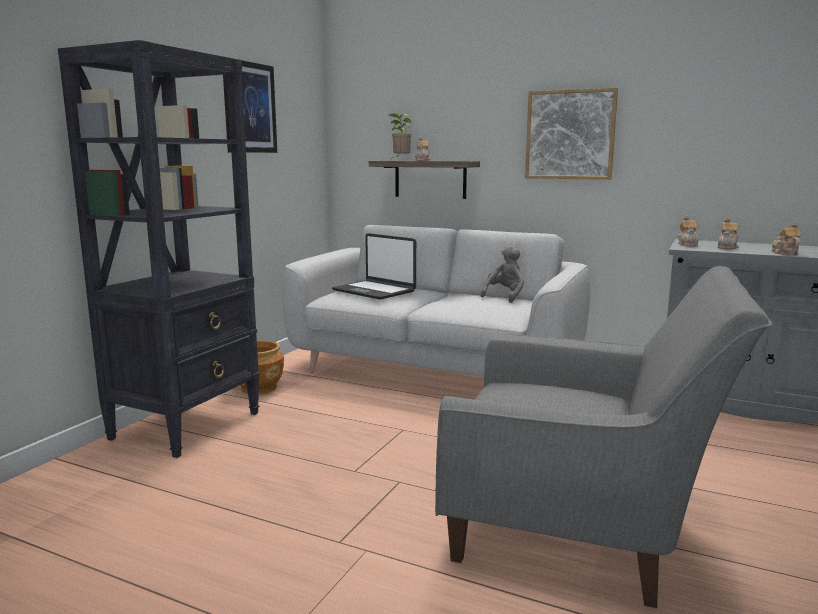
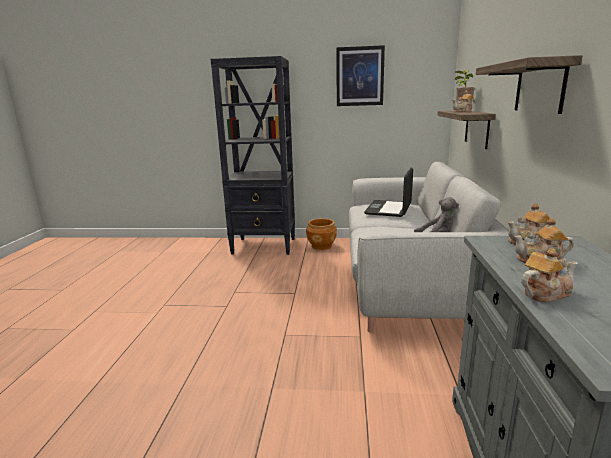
camera: 70 degrees right, 5 degrees up
(570, 135) = (539, 87): picture -> shelf
(582, 527) = (187, 374): grey armchair -> none

